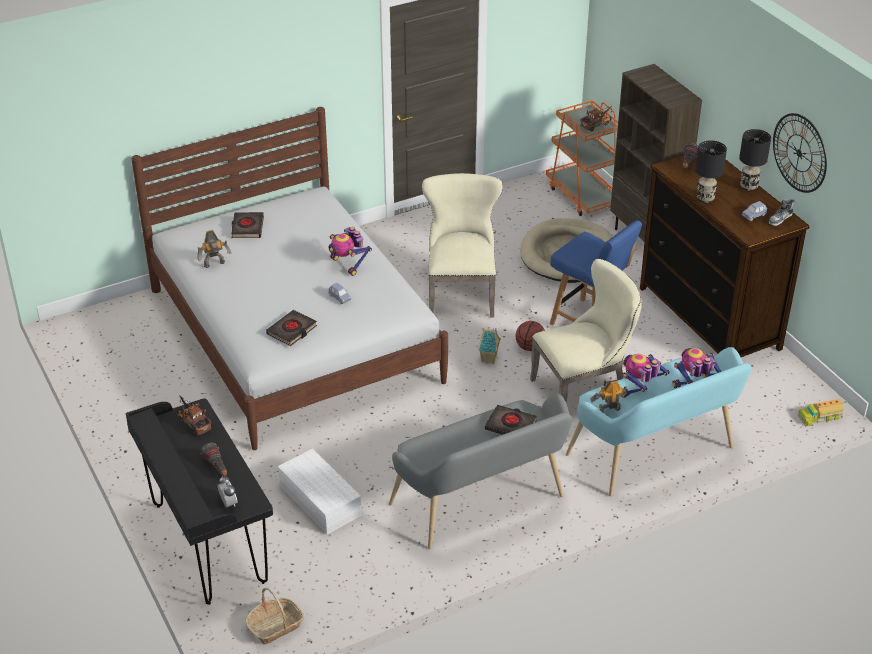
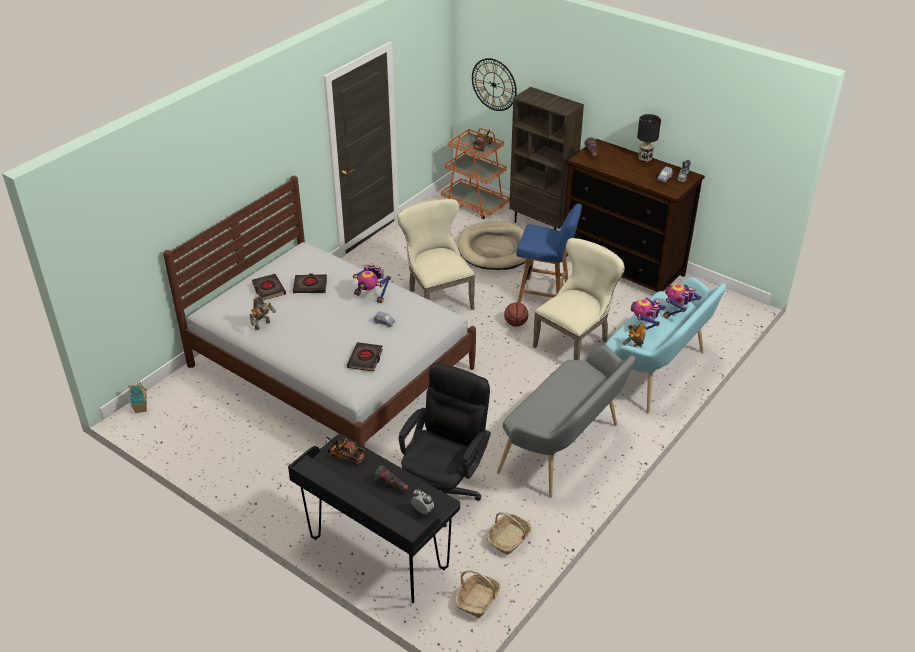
camera: 25 degrees left, 0 degrees up
(321, 501) = (444, 488): white storage box -> black office chair
(352, 577) = (509, 539): none -> basket
(489, 359) = (493, 341): toy house -> toy house (141, 409)
(511, 425) = (576, 381): black book -> black book (310, 286)
(705, 198) = (623, 174): black table lamp -> none
(799, 153) = (688, 123): wall clock -> wall clock (494, 84)
(820, 416) = (741, 313): toy truck -> none

